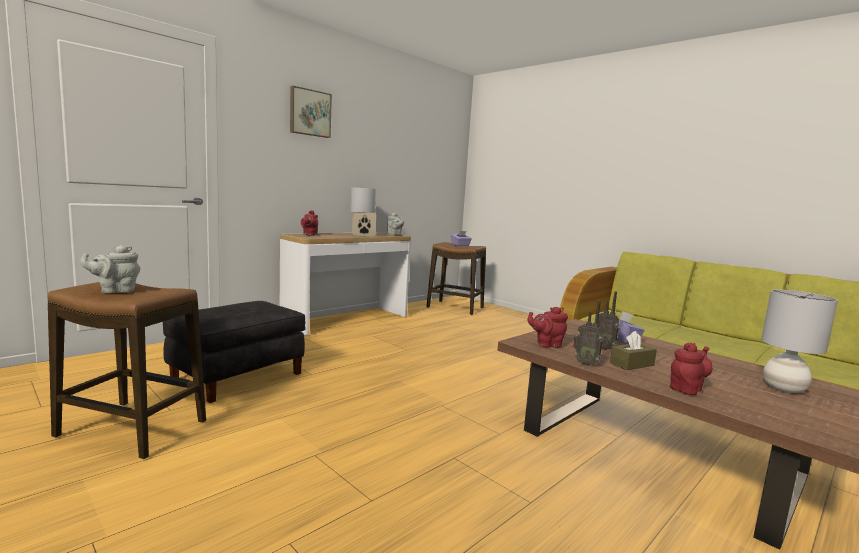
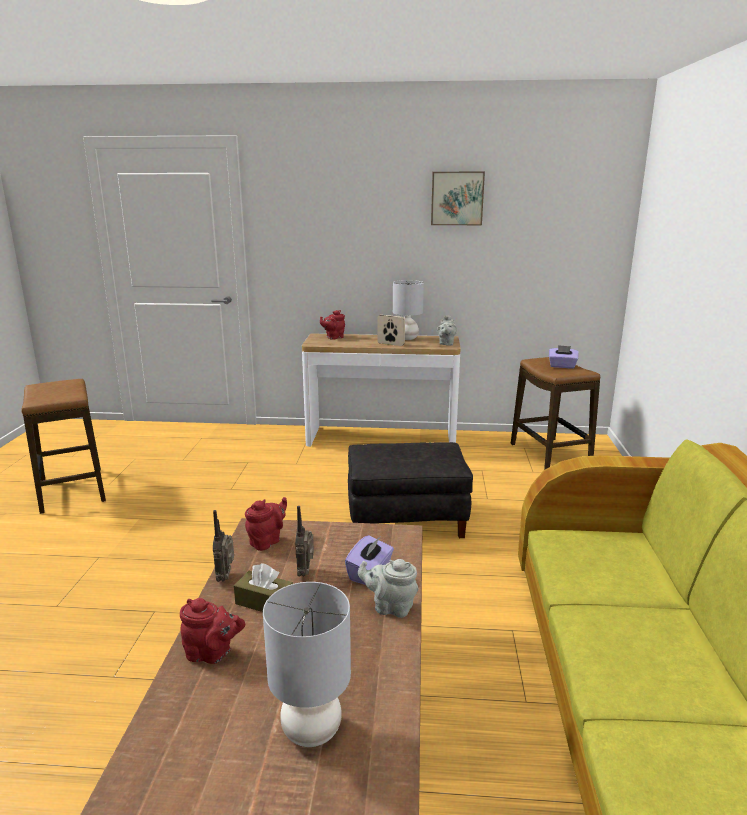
camera: 50 degrees right, 10 degrees up
(115, 290) = (50, 391): grey teapot -> grey teapot (390, 607)
(237, 376) = (187, 471): black ottoman -> black ottoman (407, 519)
(309, 113) = (345, 195): picture -> picture (457, 198)
(546, 344) = (267, 541): red teapot -> red teapot turned 90 degrees clockwise

